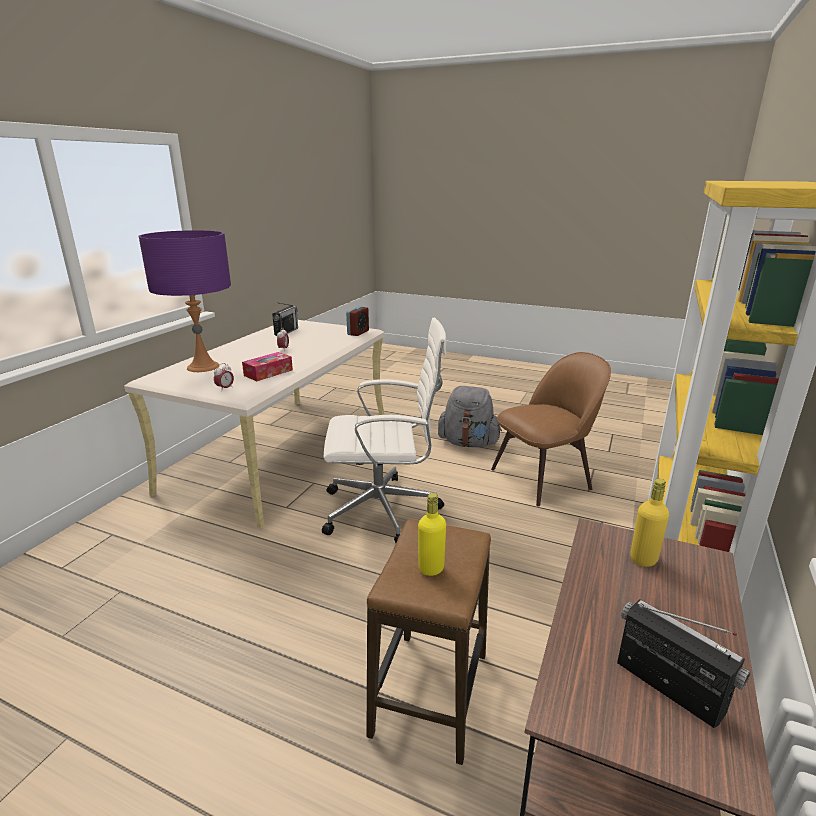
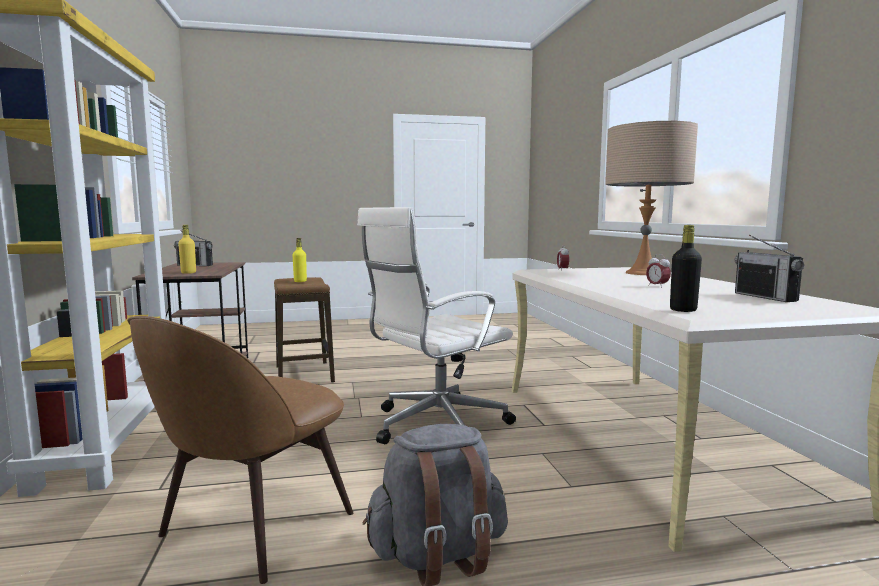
camera: 145 degrees right, 15 degrees down
(203, 367) = (643, 273): purple table lamp -> beige table lamp
(268, 373) = (576, 276): tissue box -> none
(358, 333) = (683, 310): alarm clock -> black bottle

